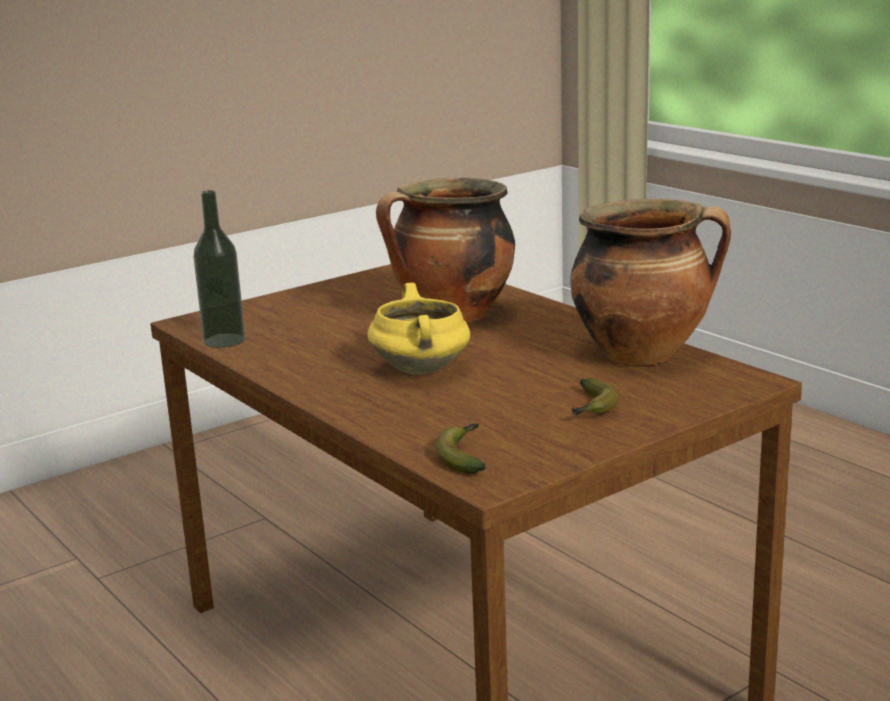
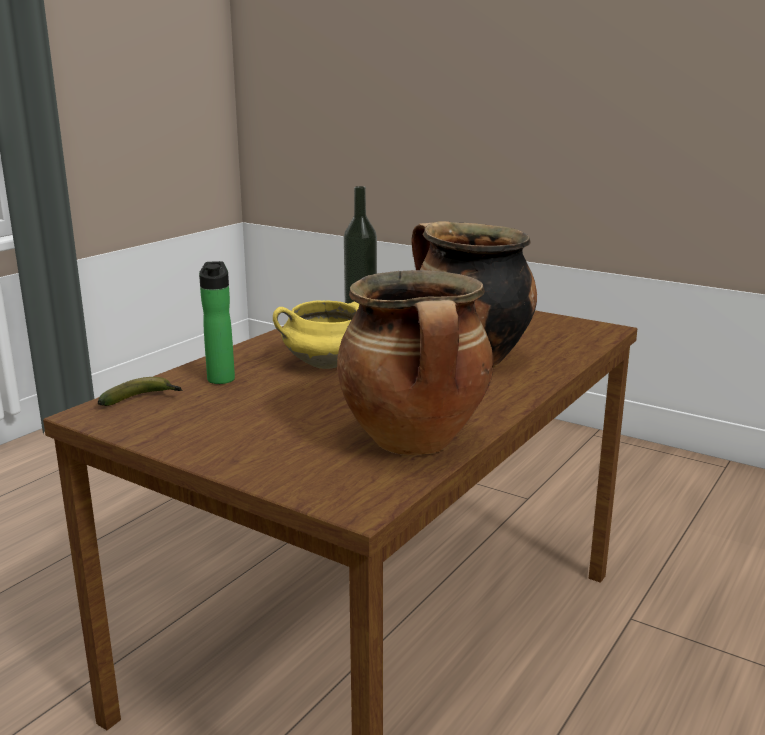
camera: 70 degrees right, 0 degrees up
(421, 417) = (221, 378): none -> bottle
(592, 408) = (254, 433): banana -> none

